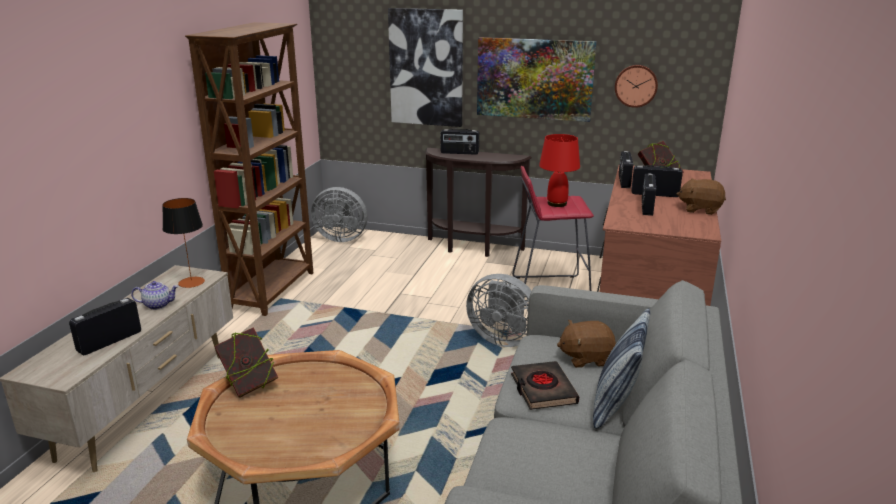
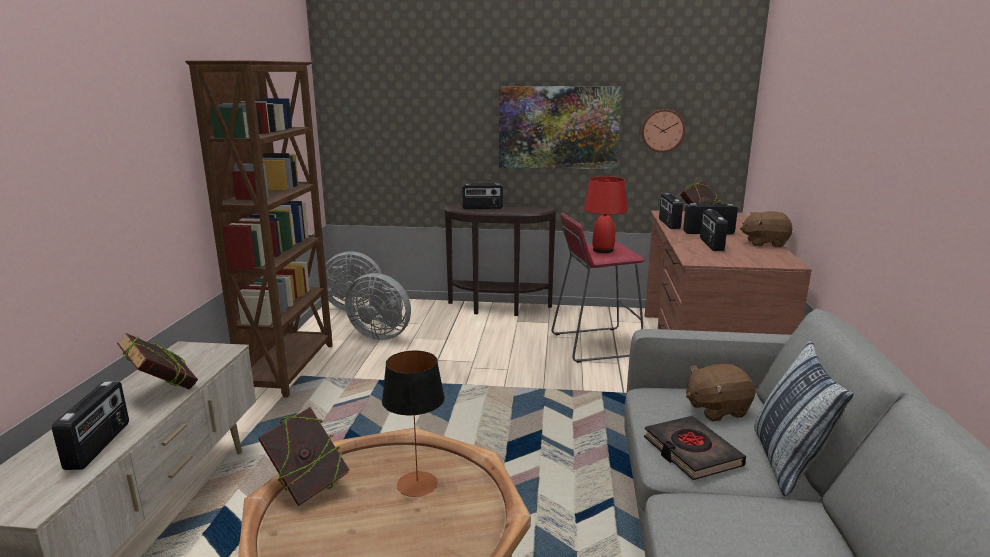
camera: 10 degrees left, 5 degrees down
(109, 341) = (99, 445): radio -> radio turned 150 degrees clockwise
(158, 305) = (163, 391): teapot -> book
(191, 282) = (204, 359): table lamp -> table lamp (417, 484)
(426, 67) = (443, 120): picture -> none
(503, 338) = (569, 399): grey fan -> grey fan (381, 335)

